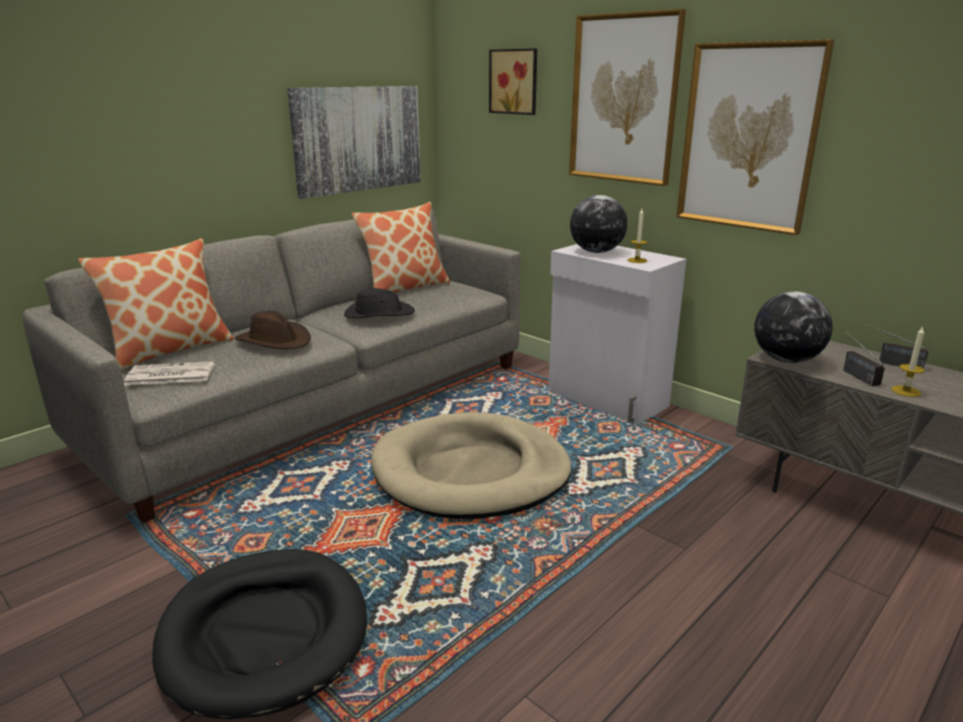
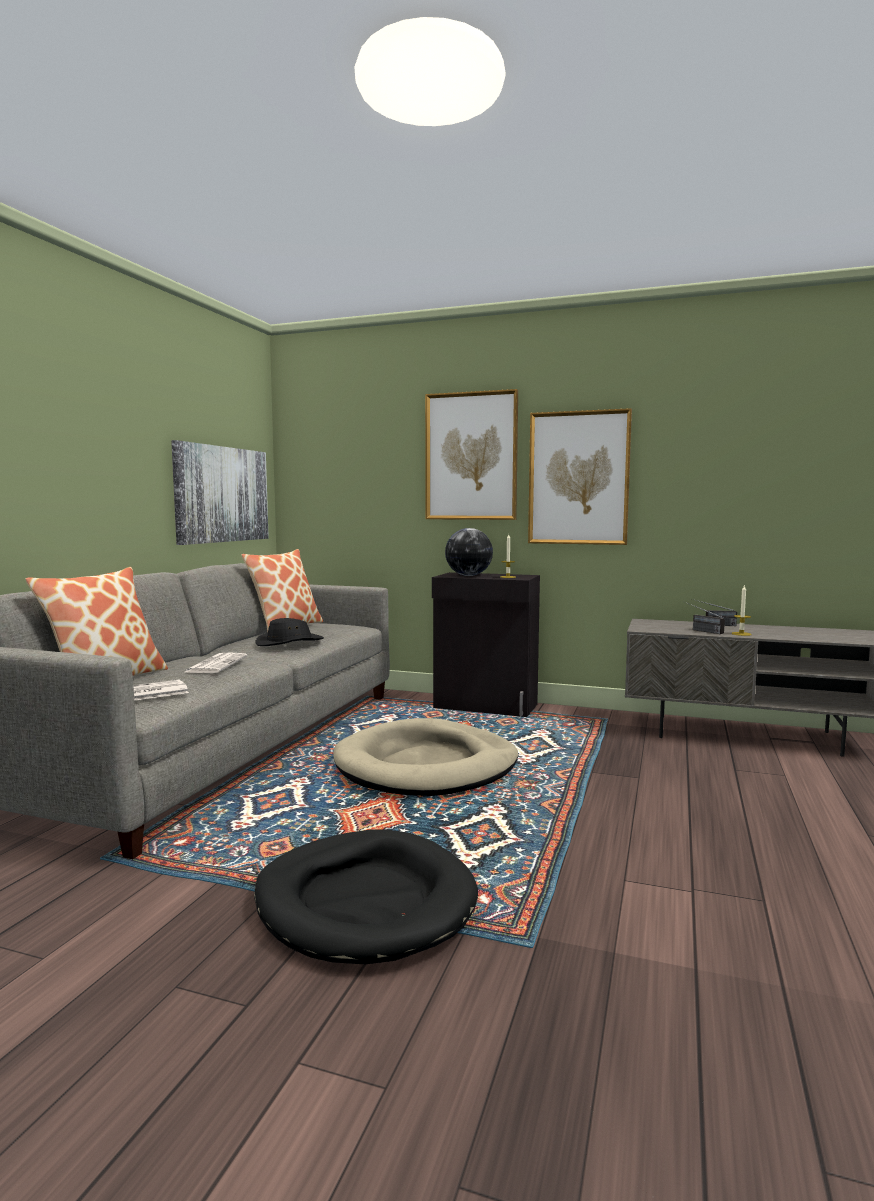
camera: 25 degrees left, 15 degrees down
(274, 341) = (216, 664): brown hat -> newspaper
(515, 81) = (365, 447): picture -> none
(607, 400) = (486, 707): white cabinet -> black cabinet
(786, 360) = (652, 629): globe -> none

